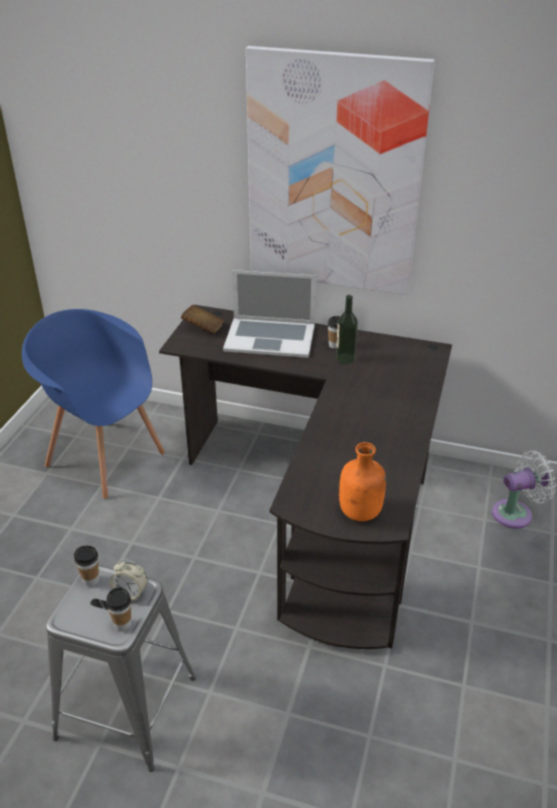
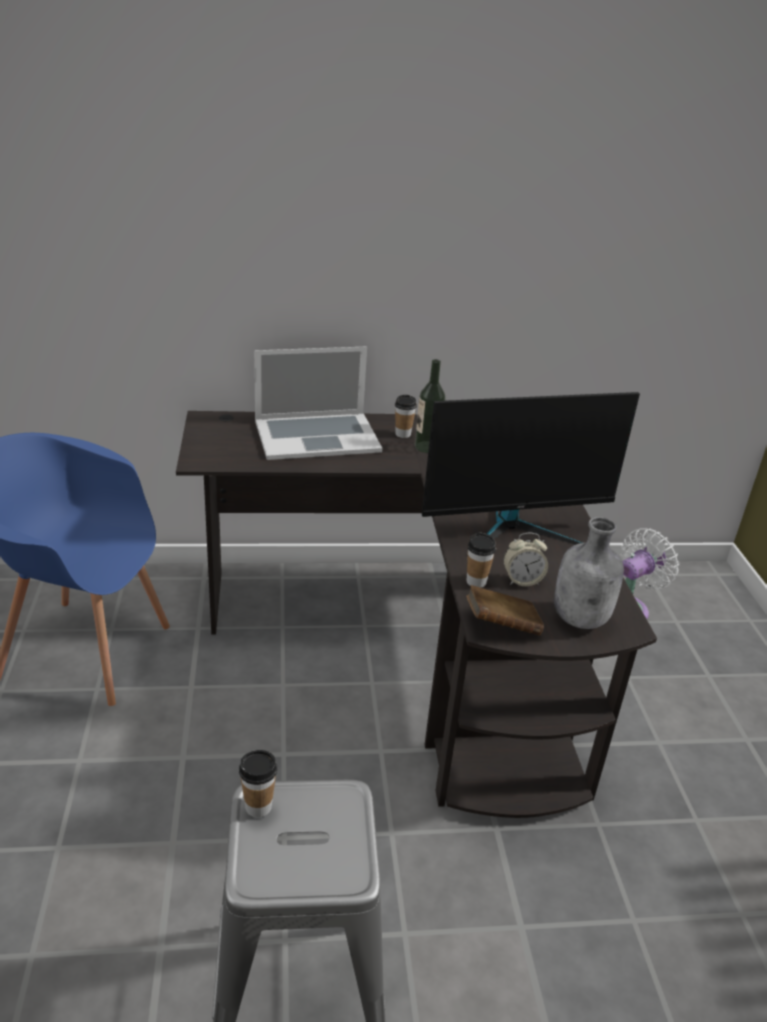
camera: 25 degrees left, 5 degrees down
(122, 624) = (349, 858): cup -> cup (476, 582)
(130, 593) = (332, 809): alarm clock -> alarm clock (522, 580)
(203, 328) = (220, 436): brown book -> brown book (501, 625)
(334, 175) = (388, 209): picture -> none
(361, 512) = (581, 619): orange bottle -> grey bottle
(362, 436) = (514, 530): none -> monitor

